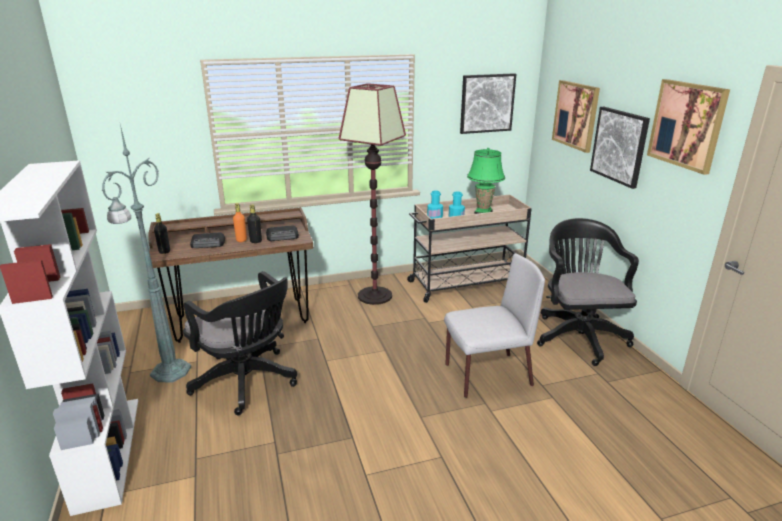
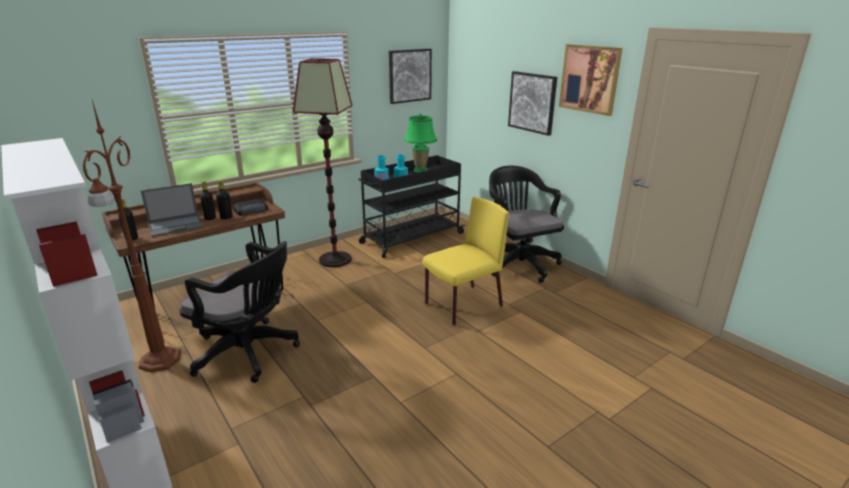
camera: 20 degrees left, 0 degrees up
(169, 372) = (159, 361): green floor lamp -> brown floor lamp
(208, 244) = (176, 225): radio -> laptop
(241, 240) = (210, 218): orange bottle -> black bottle
(466, 284) = (411, 238): beige cart -> black cart
(486, 375) = (462, 305): grey chair -> yellow chair
(576, 115) = (488, 81): picture -> none

